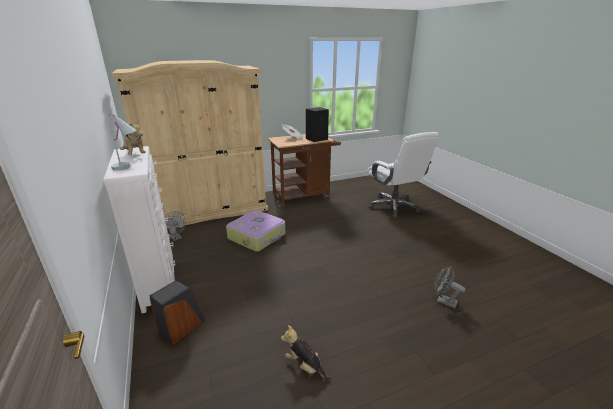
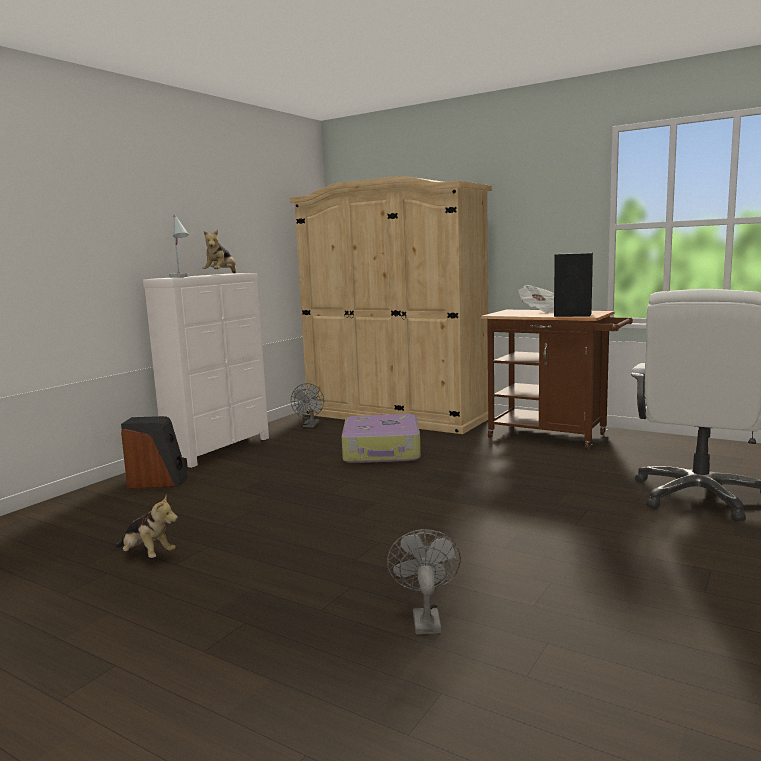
camera: 55 degrees right, 15 degrees down
(305, 366) = (147, 555): plush toy -> plush toy turned 120 degrees clockwise

